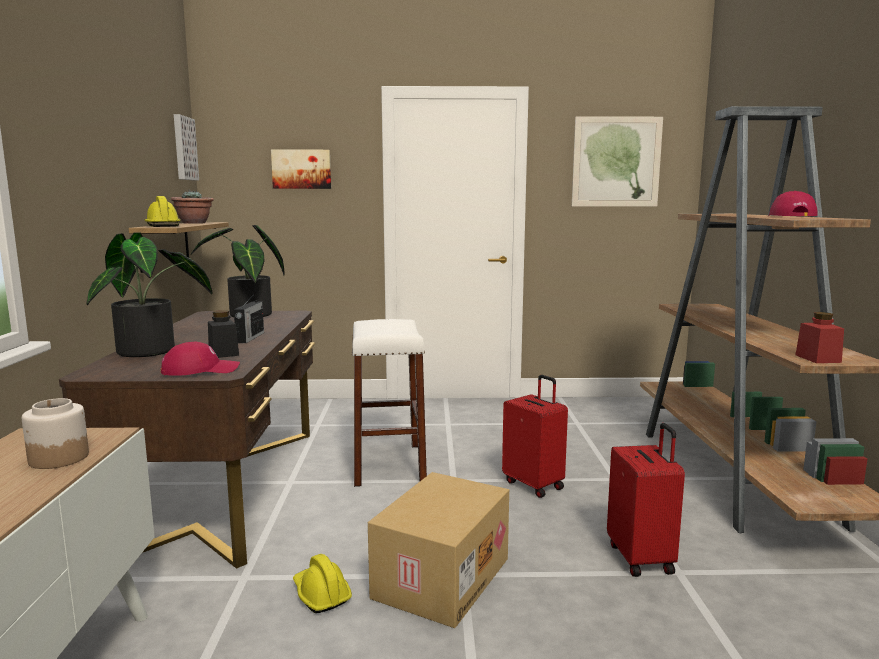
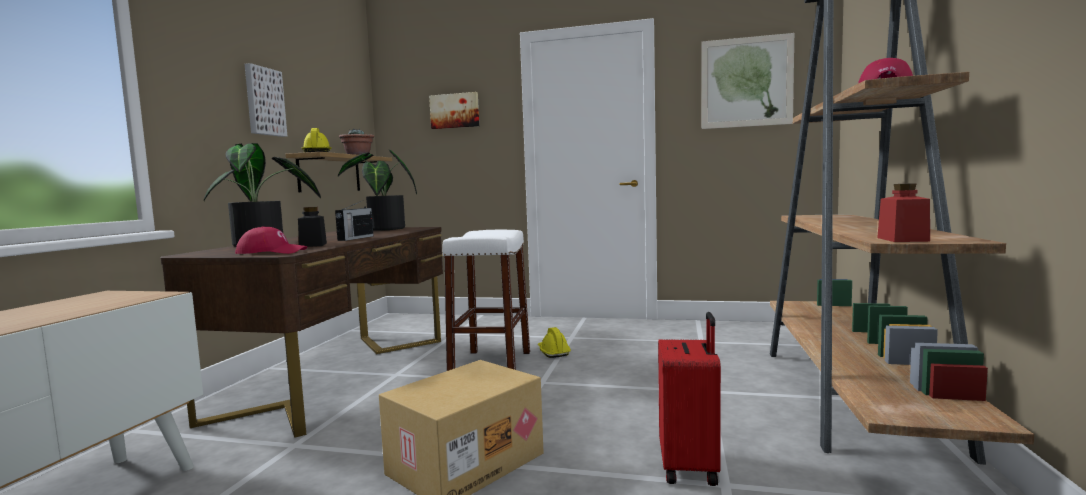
camera: 15 degrees right, 5 degrees down
(58, 458) = (92, 306): jar -> none
(183, 148) = (357, 98): picture -> picture (264, 101)
(320, 594) = (345, 466): yellow hard hat -> yellow hard hat (553, 352)
(534, 484) = (619, 390): red suitcase -> none

